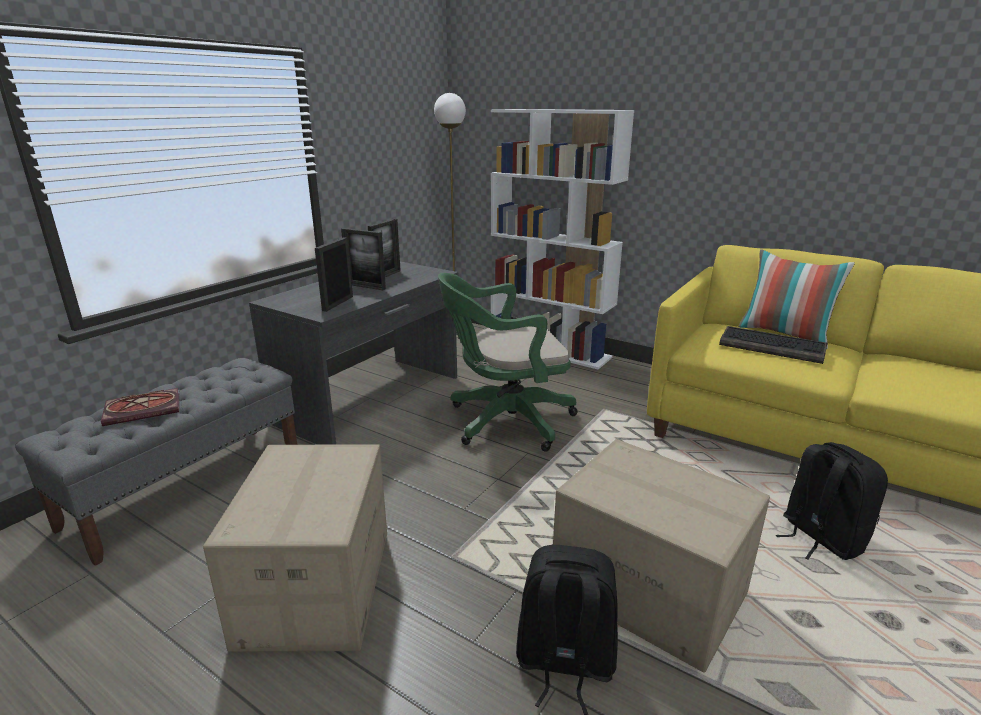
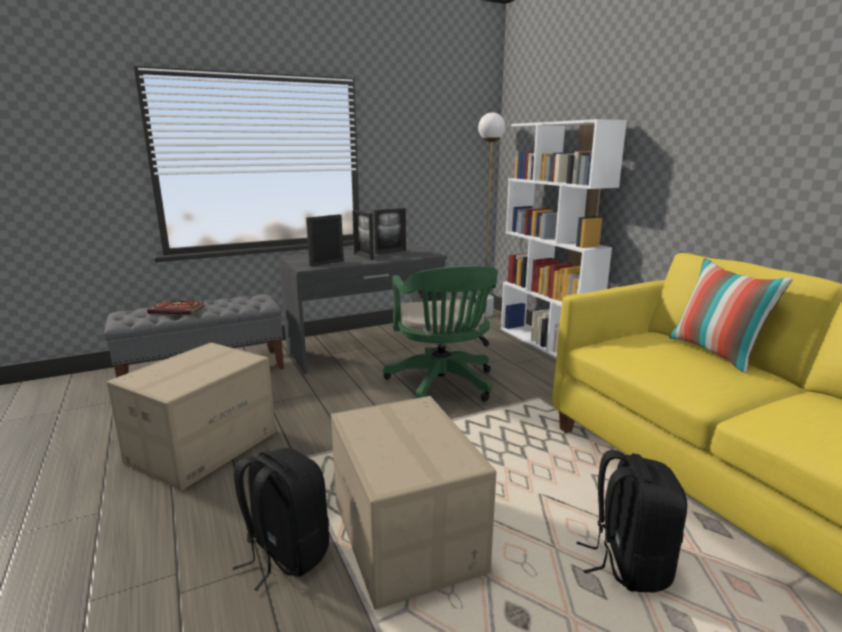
camera: 30 degrees right, 5 degrees down
(504, 421) = (442, 385): green office chair -> green office chair turned 120 degrees counterclockwise
(773, 347) = (677, 359): keyboard -> none

